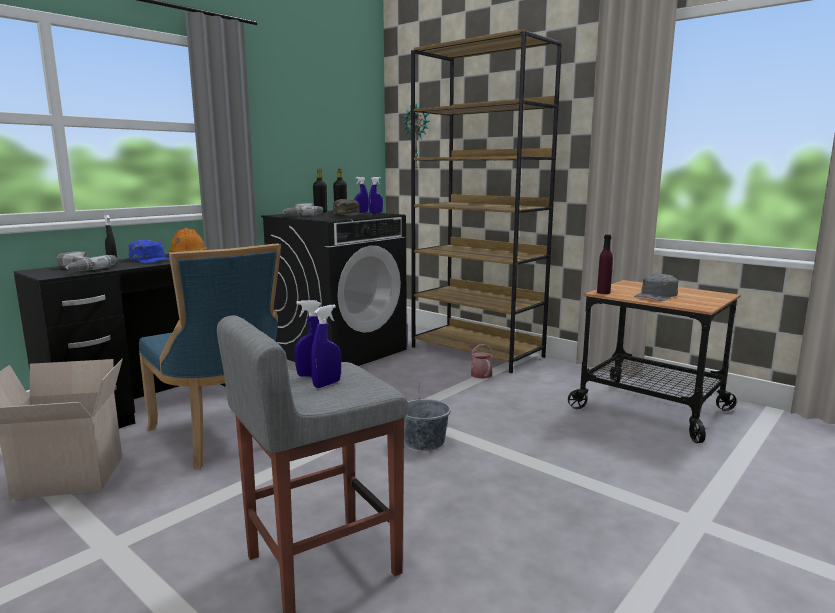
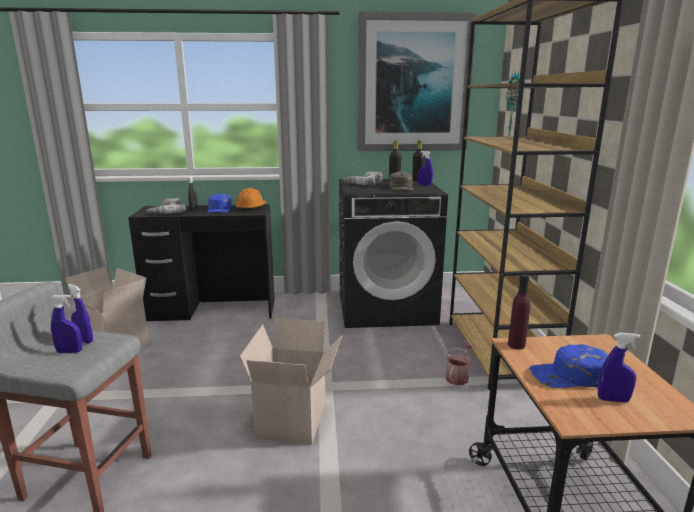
camera: 45 degrees right, 5 degrees up
(220, 437) = (204, 350): blue chair -> none
(319, 111) = (413, 84): none -> picture
(376, 213) = (431, 188): blue spray bottle -> blue spray bottle (613, 400)
(424, 442) = (294, 421): grey bucket -> cardboard box
(656, 296) = (569, 376): grey cap -> blue cap

